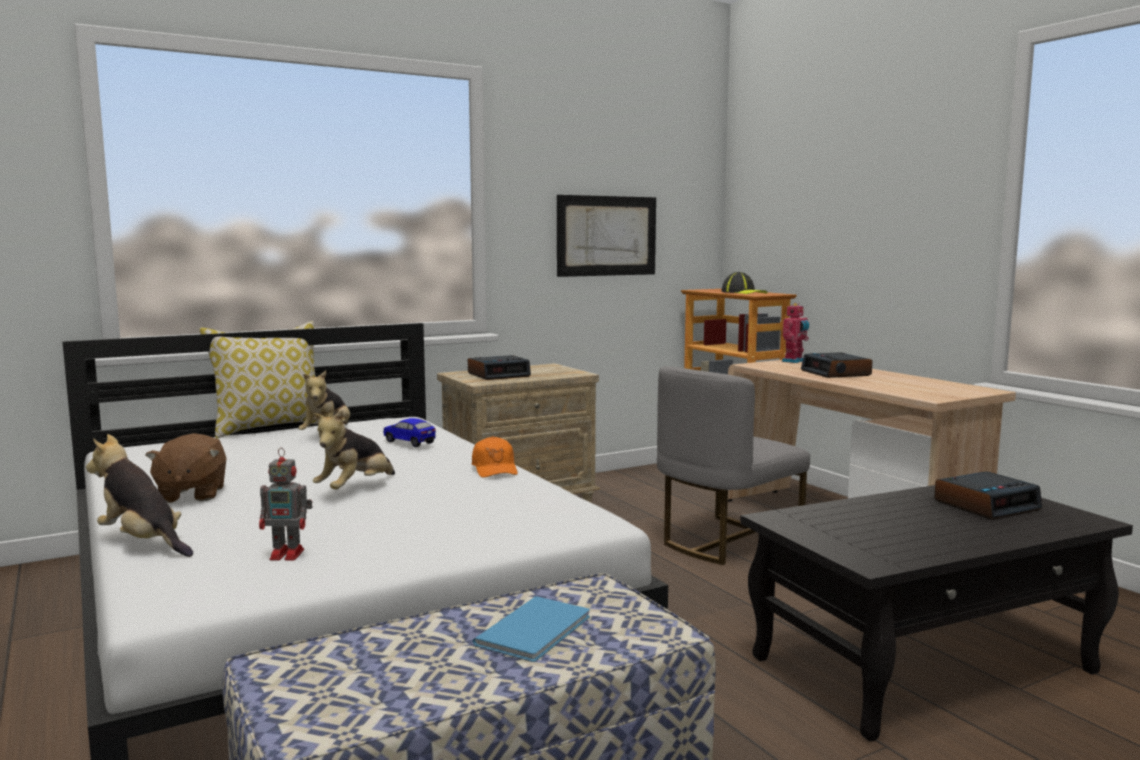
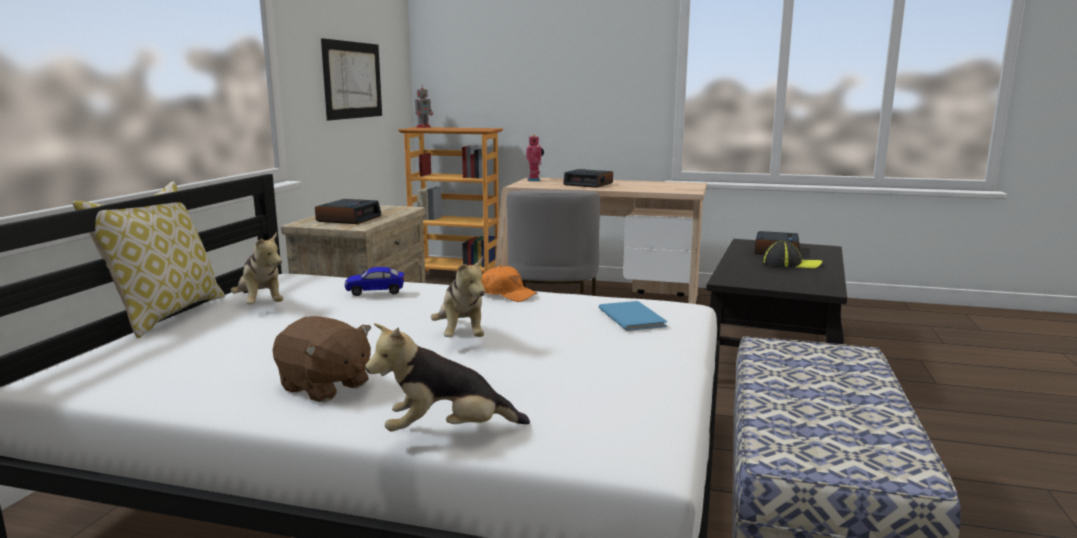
camera: 45 degrees left, 5 degrees up
(289, 554) = (588, 392): toy robot -> toy robot (424, 127)
(538, 630) = (816, 375): blue book -> blue book (633, 317)
(743, 293) = (463, 129): cap -> cap (790, 264)

